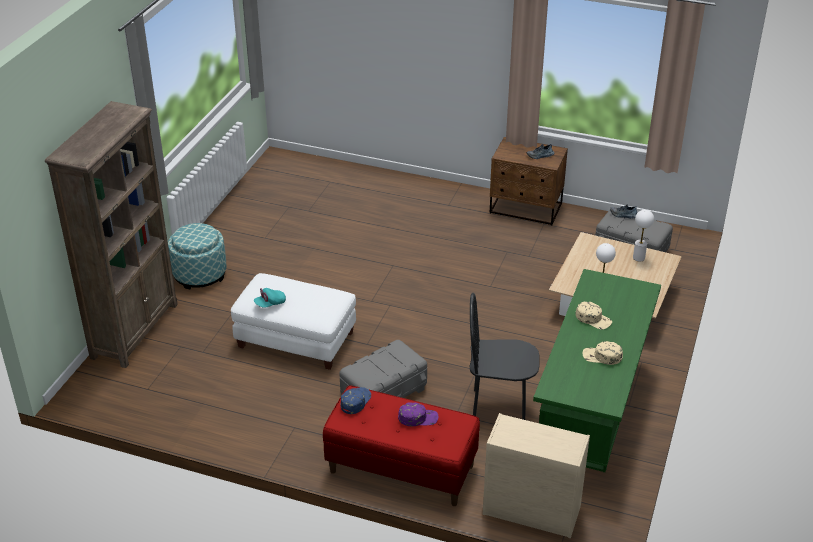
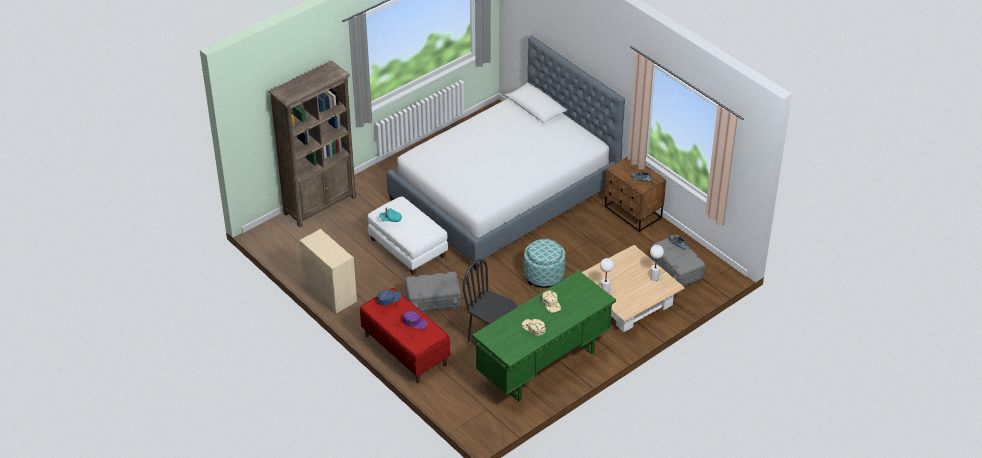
camera: 30 degrees right, 5 degrees up
(200, 274) = (384, 181): ottoman -> ottoman (544, 276)
(363, 238) = (504, 194): none -> bed
(530, 510) = (456, 403): beige dresser -> beige dresser (329, 292)

